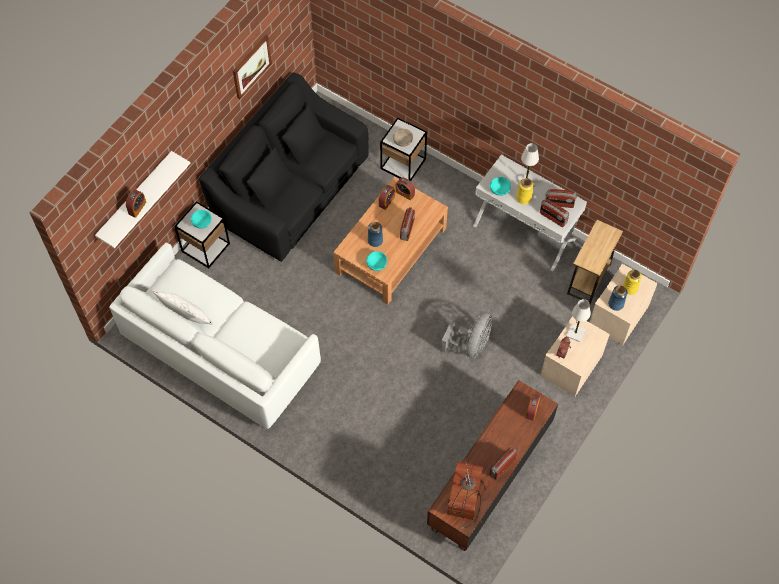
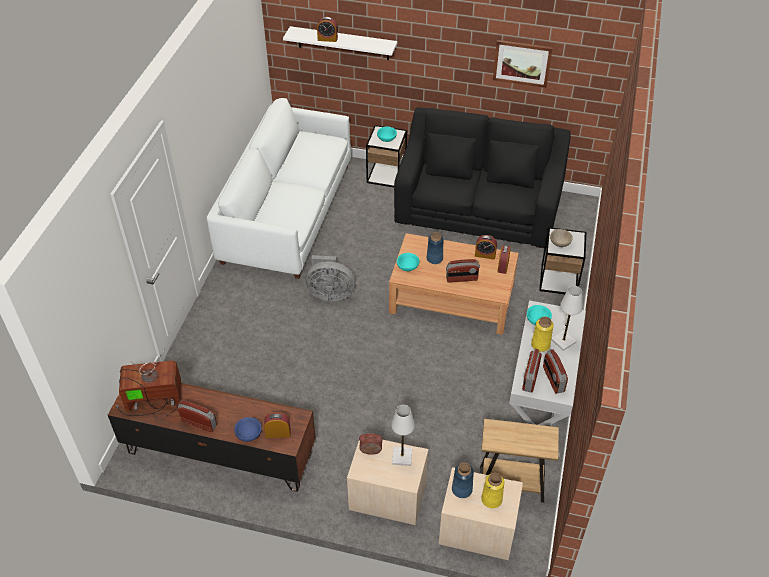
camera: 70 degrees right, 15 degrees down
(186, 318) = (288, 158): white pillow -> none
(470, 344) = (373, 393): grey fan -> grey fan (330, 293)
(526, 432) = (249, 434): none -> blue bowl

